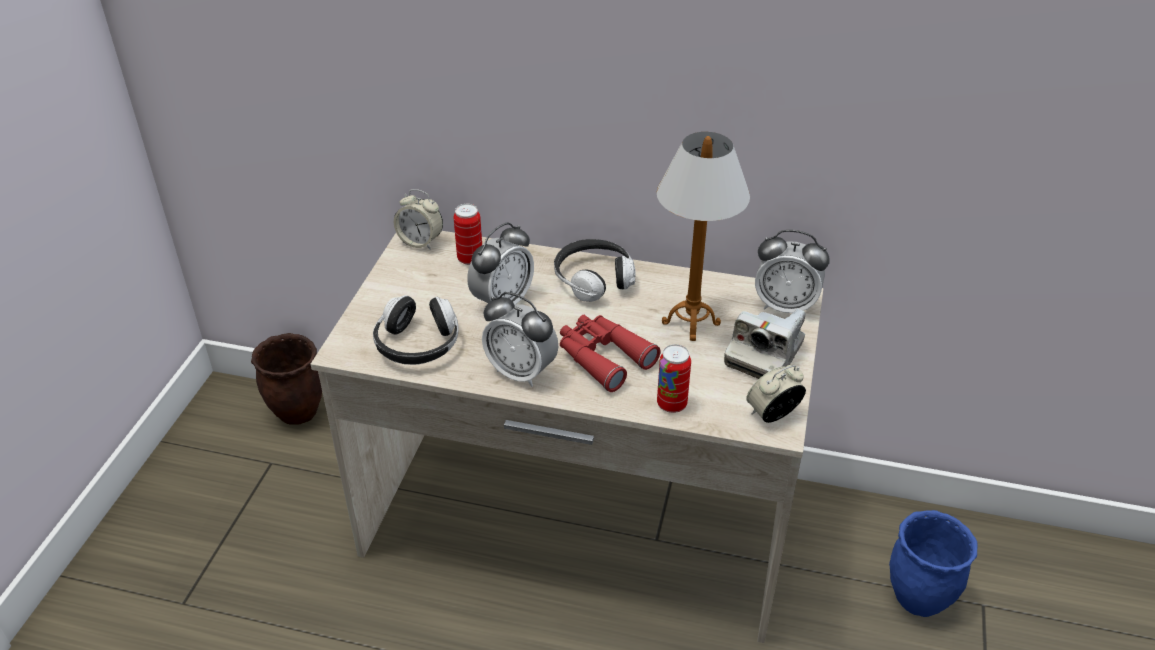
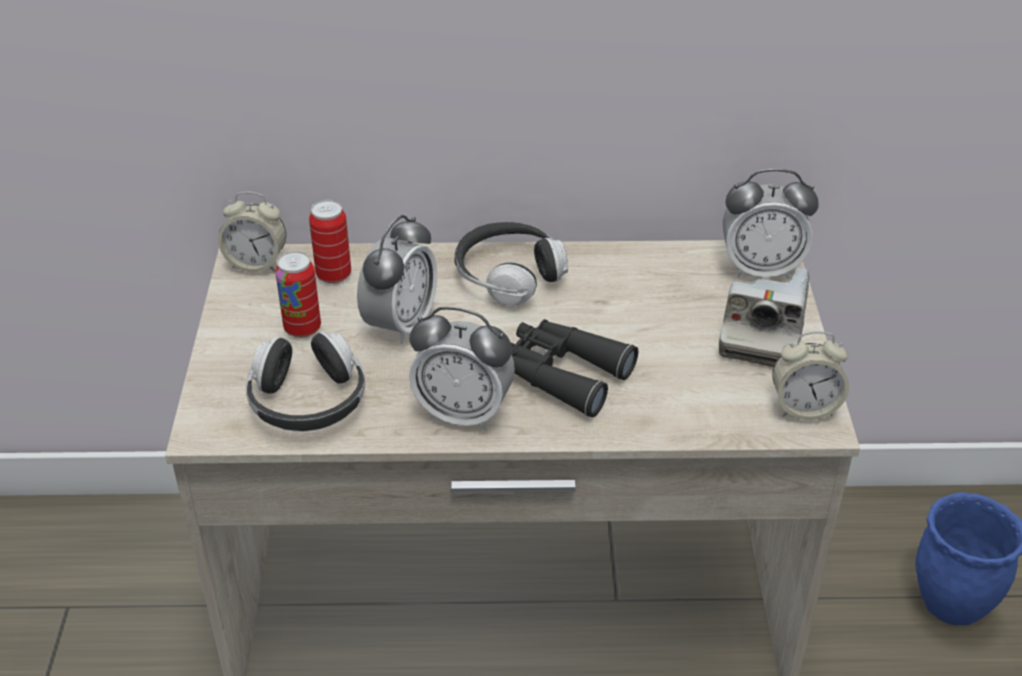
camera: 15 degrees left, 0 degrees up
(299, 412) = (85, 529): brown planter -> none
(602, 357) = (561, 374): red binoculars -> black binoculars
(671, 404) = (675, 419): can -> can (302, 329)
(691, 323) = (655, 311): table lamp -> none
(772, 414) = (804, 407): alarm clock -> alarm clock turned 135 degrees counterclockwise

